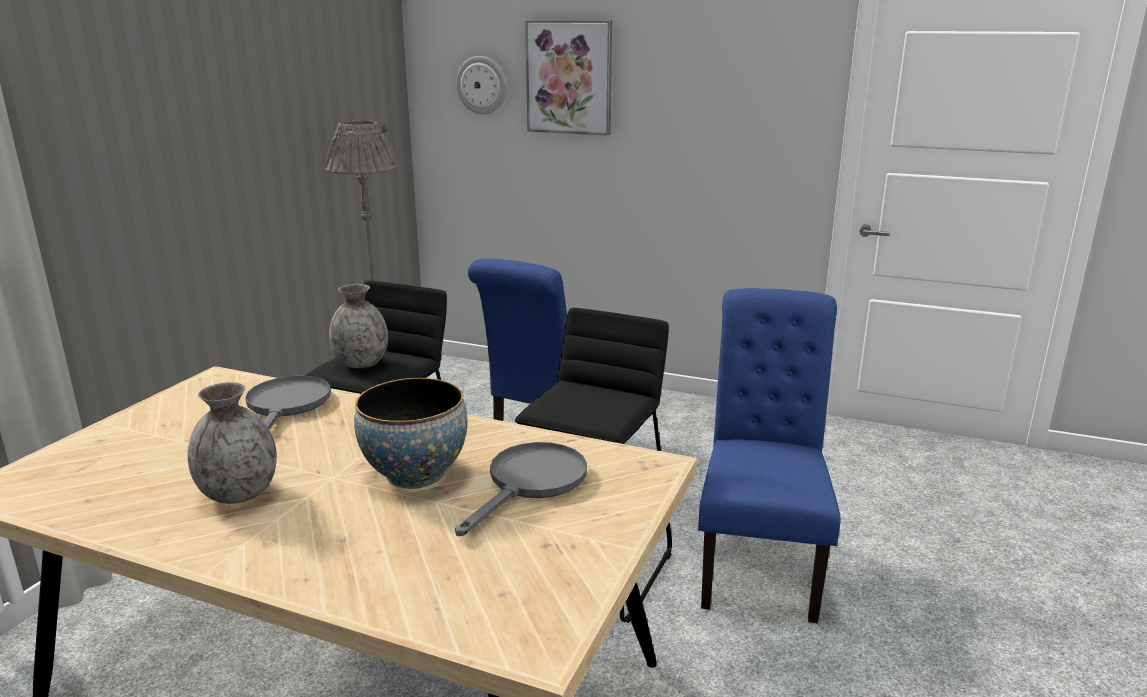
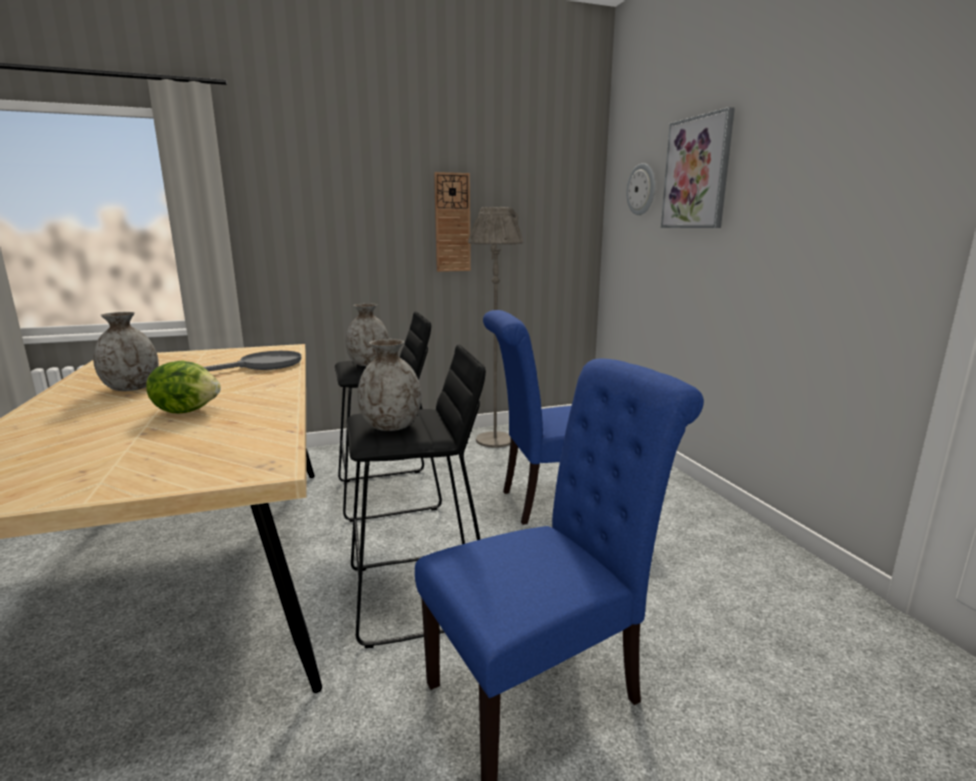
camera: 50 degrees right, 5 degrees down
(282, 144) = (452, 223): none -> wall clock
(415, 474) = (187, 410): bowl -> lettuce
(530, 483) = (194, 440): grey frying pan -> none
(590, 407) = (390, 426): none -> grey vase

